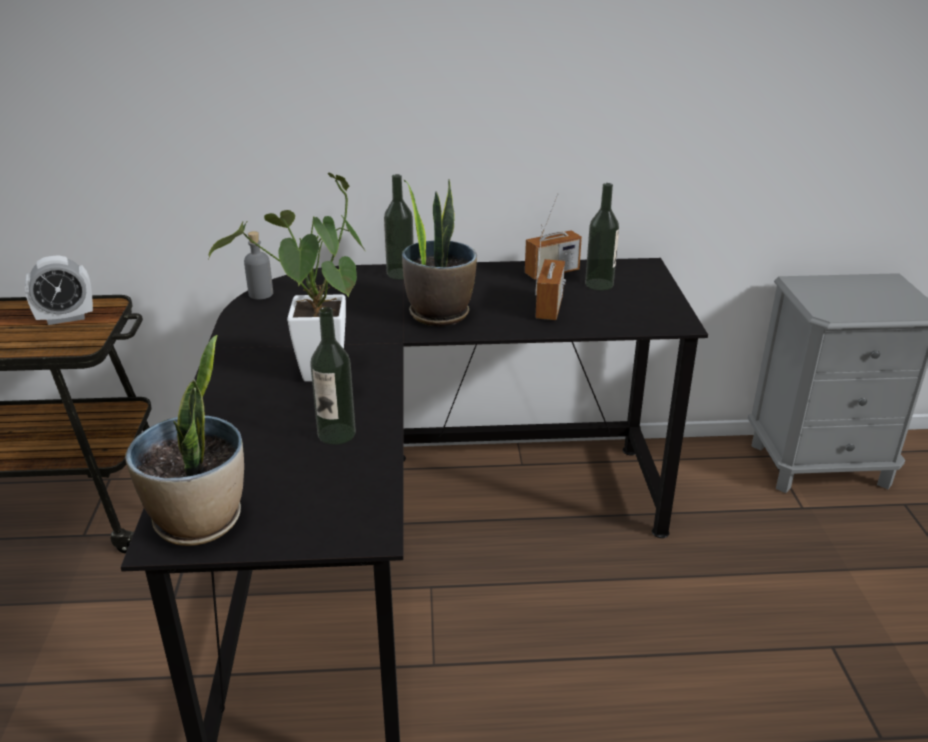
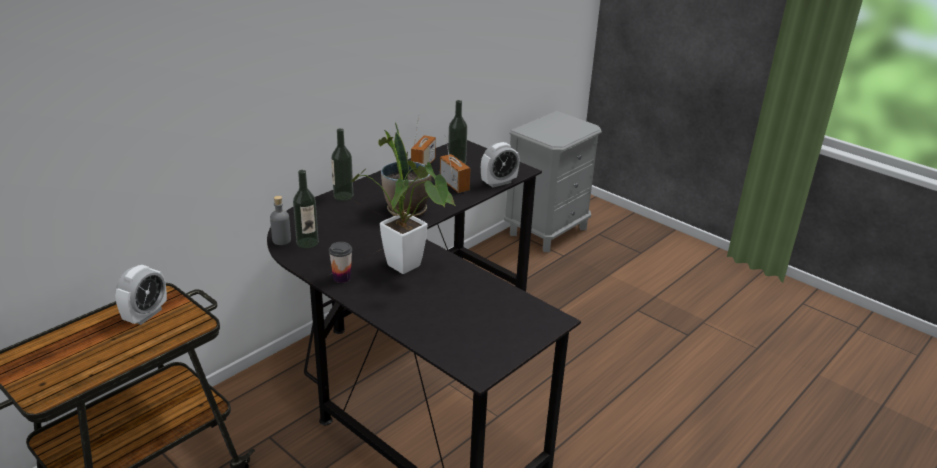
camera: 45 degrees left, 0 degrees up
(200, 521) = (478, 357): potted plant -> none
(241, 356) = (342, 278): none -> cup
(336, 434) = (466, 289): bottle -> bottle (307, 243)
(614, 326) = (498, 183): none -> alarm clock

